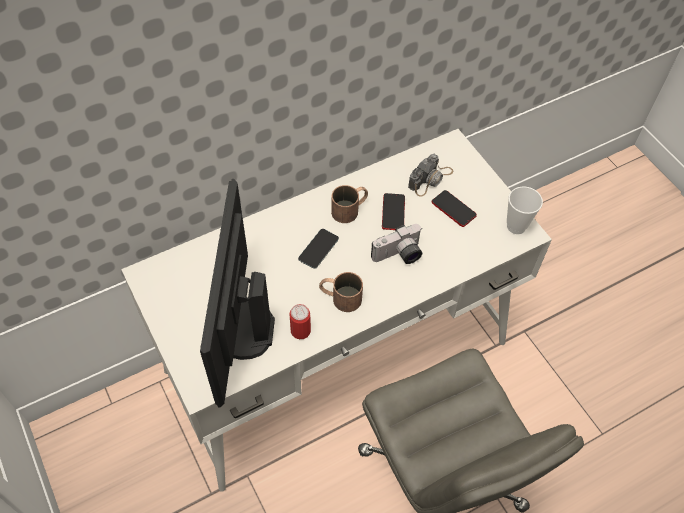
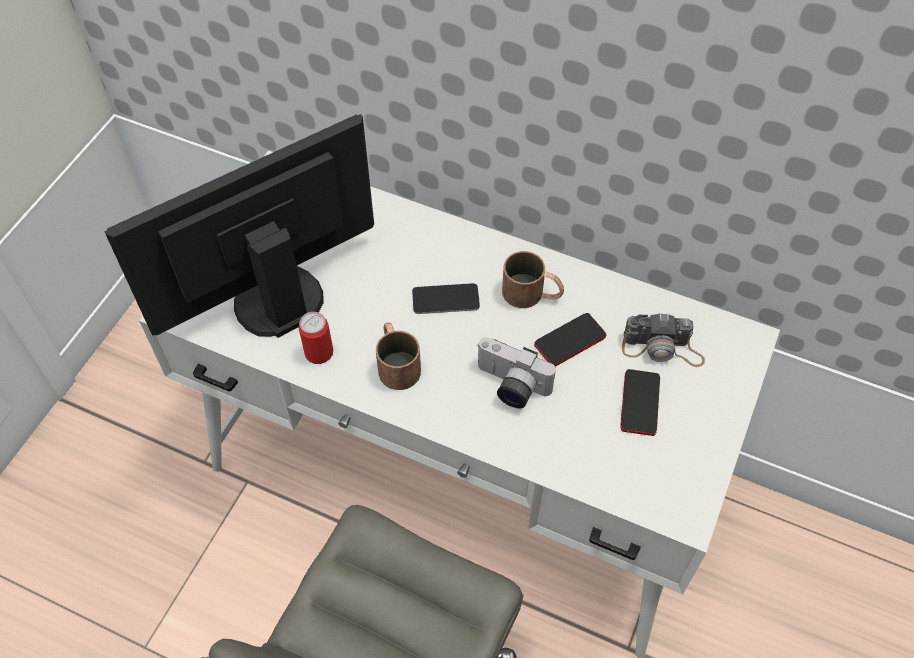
camera: 55 degrees right, 0 degrees up
(516, 226) = (684, 494): cup -> none

